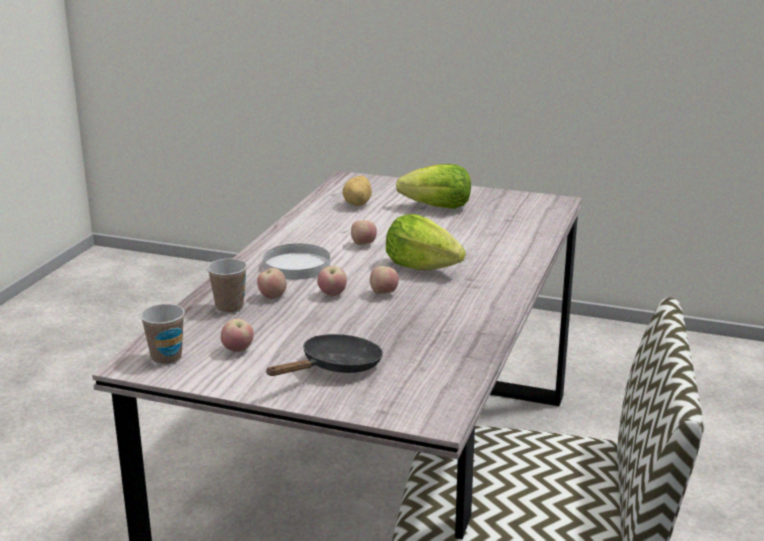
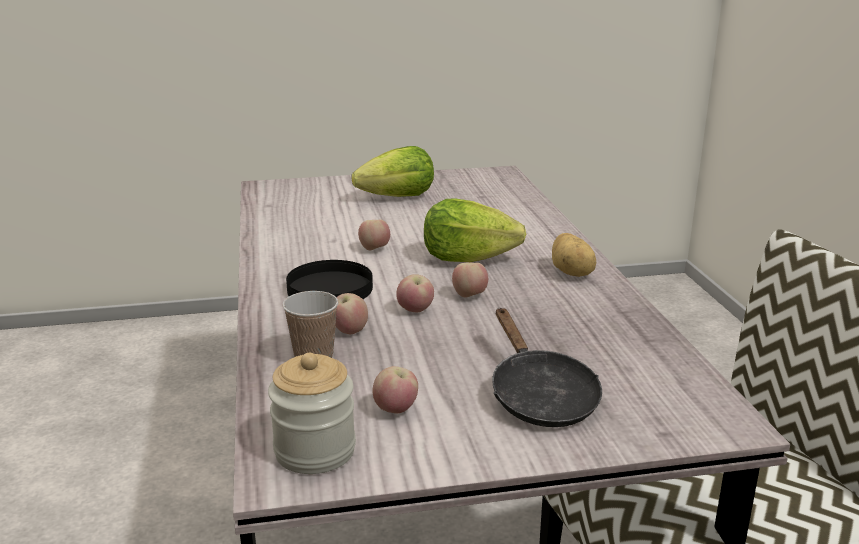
camera: 30 degrees left, 0 degrees up
(166, 358) = (315, 451): cup -> jar
(296, 266) = (330, 288): white plate -> black plate
(336, 367) = (539, 396): black frying pan -> black frying pan turned 150 degrees clockwise
(358, 203) = (310, 209): potato -> potato (572, 272)

